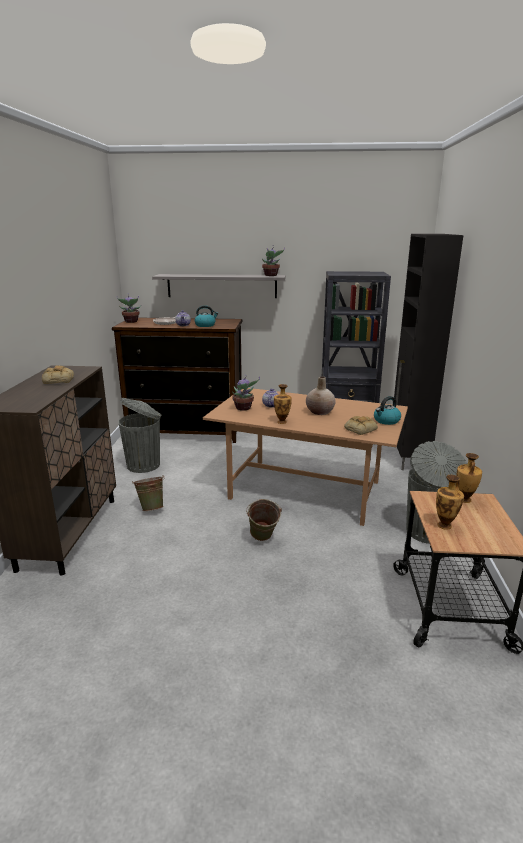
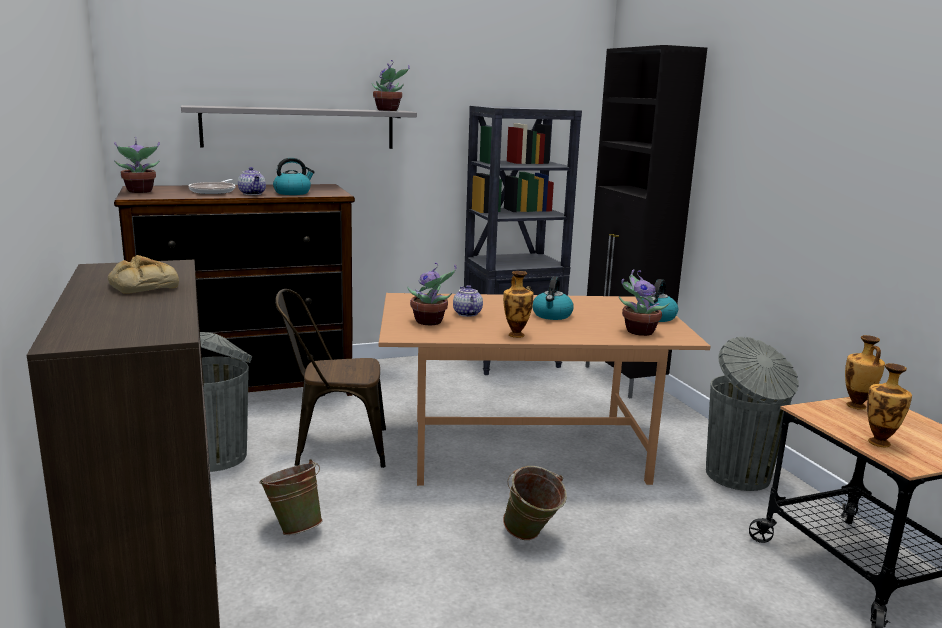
camera: 25 degrees left, 5 degrees down
(202, 470) = (333, 447): none -> brown chair
(320, 412) = (552, 315): beige vase -> kettle
(360, 429) = (638, 331): bread -> potted plant

